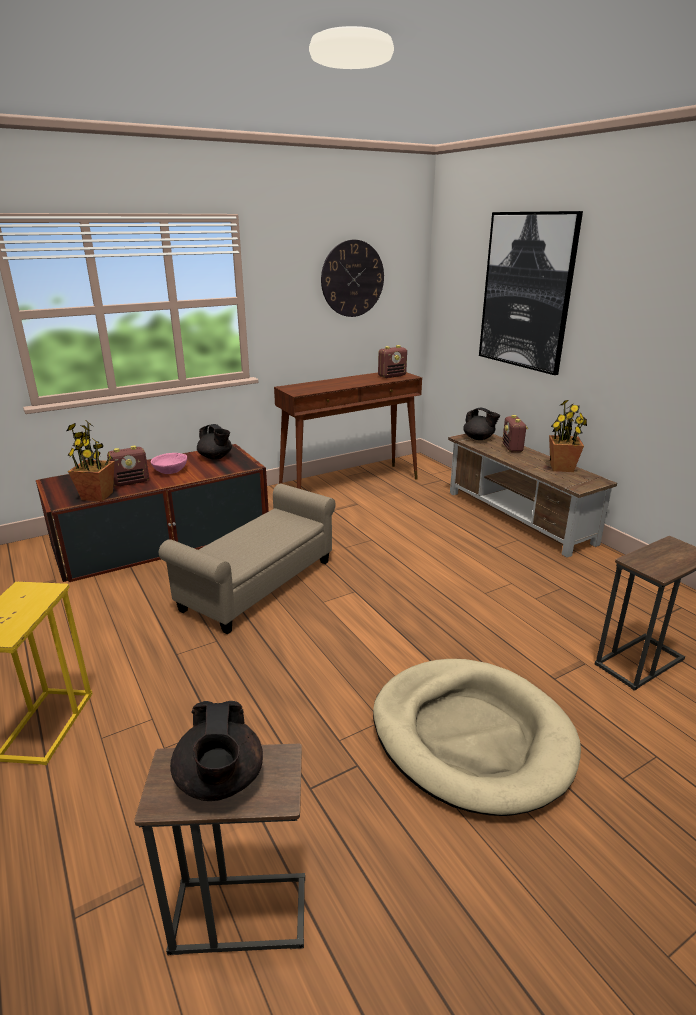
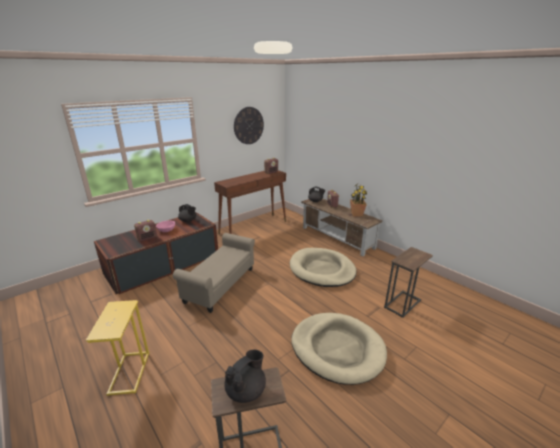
camera: 10 degrees left, 0 degrees up
(98, 496) = (132, 248): potted plant -> none
(220, 781) = (246, 390): black teapot -> black teapot turned 120 degrees counterclockwise
(472, 575) = (322, 270): none -> beige dog bed
(526, 291) = (334, 132): picture -> none

